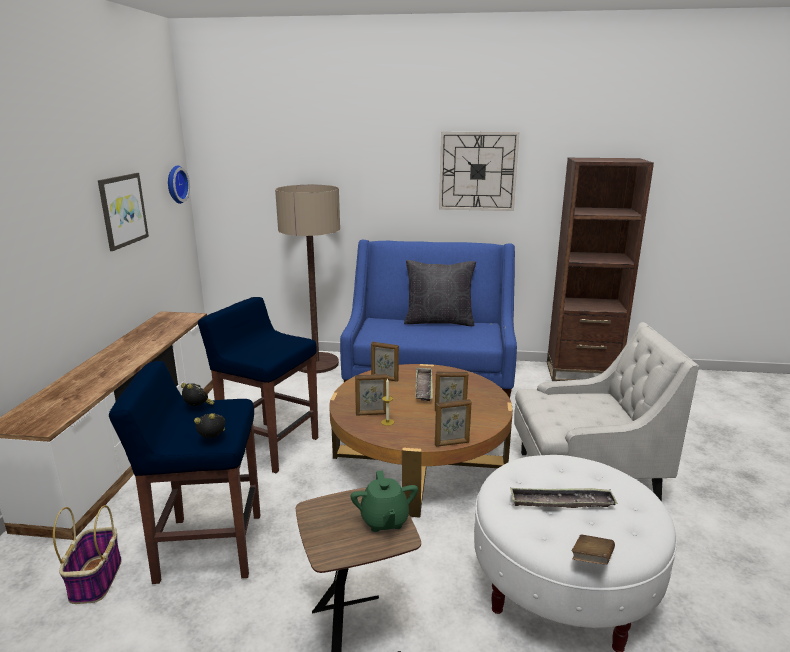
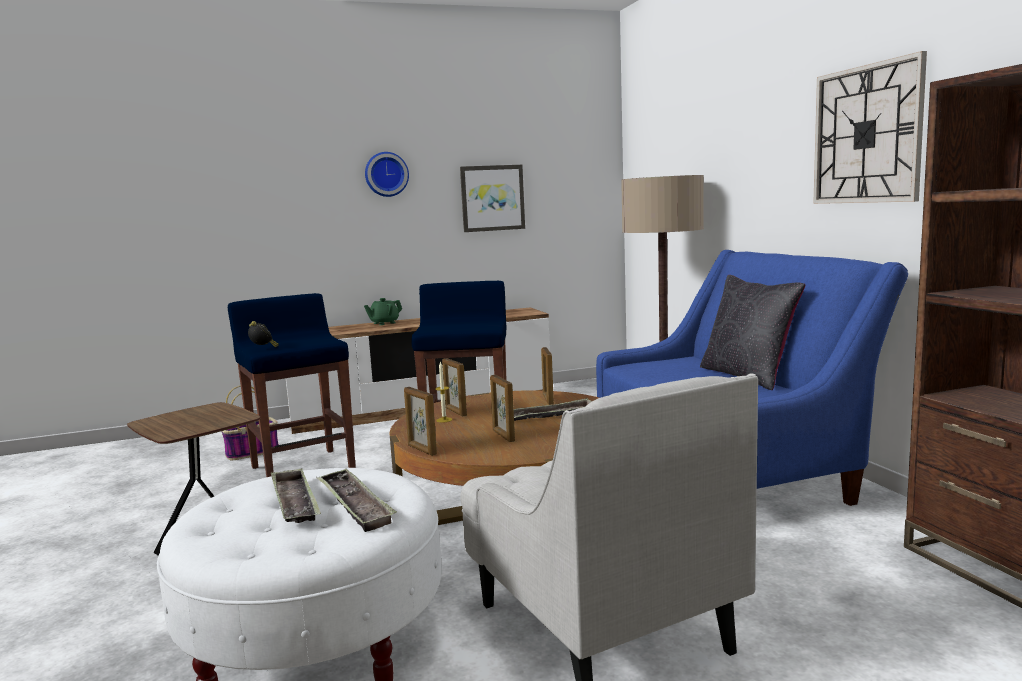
camera: 65 degrees right, 10 degrees down
(175, 184) = (591, 183): wall clock -> wall clock (386, 174)
(198, 408) = (314, 337): alarm clock -> none
(384, 520) = (198, 425): green teapot -> green teapot (384, 323)
(579, 480) = (354, 505): none -> tray
(591, 560) = (179, 530): brown book -> none

